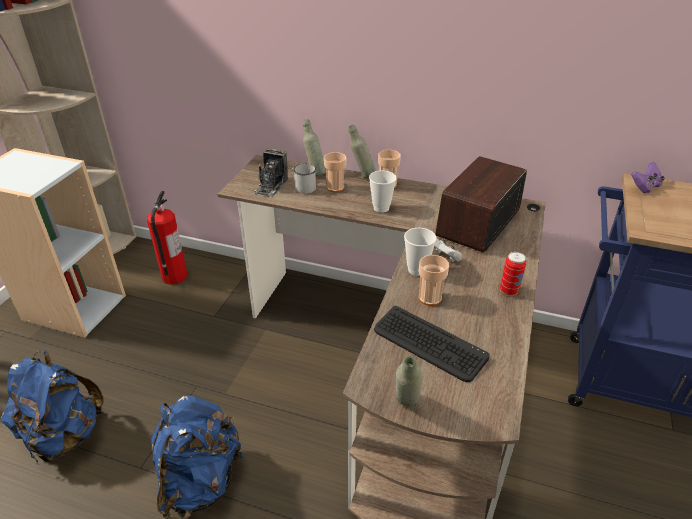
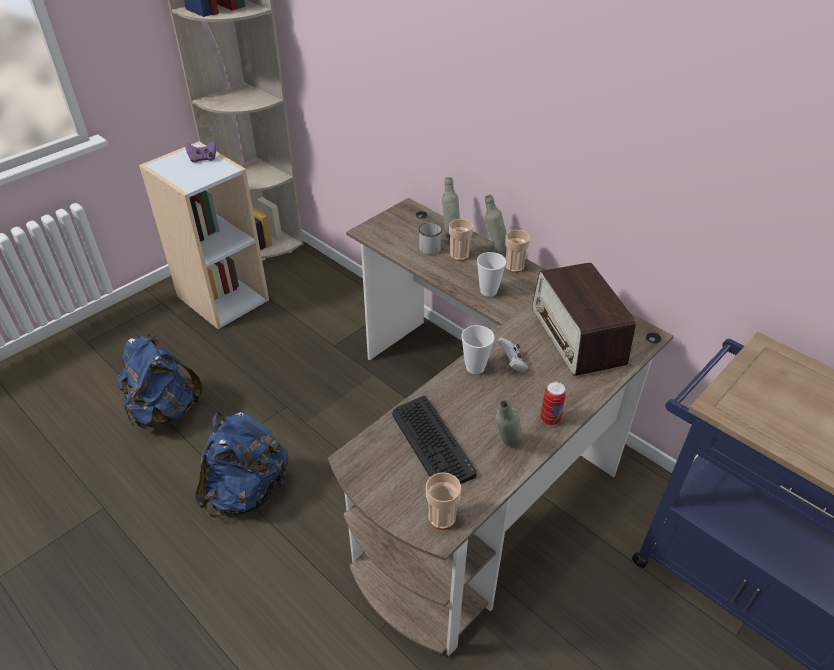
camera: 25 degrees right, 5 degrees up
(174, 277) = (319, 295): fire extinguisher -> none
(271, 186) = (399, 237): camera -> none
(406, 408) = (369, 491): grey bottle -> grey bottle (506, 447)
(430, 298) = (466, 399): cup -> cup (442, 517)
(478, 222) = (577, 337): radio -> radio turned 75 degrees counterclockwise
(645, 187) = (766, 356): purple game controller -> purple game controller (203, 159)

